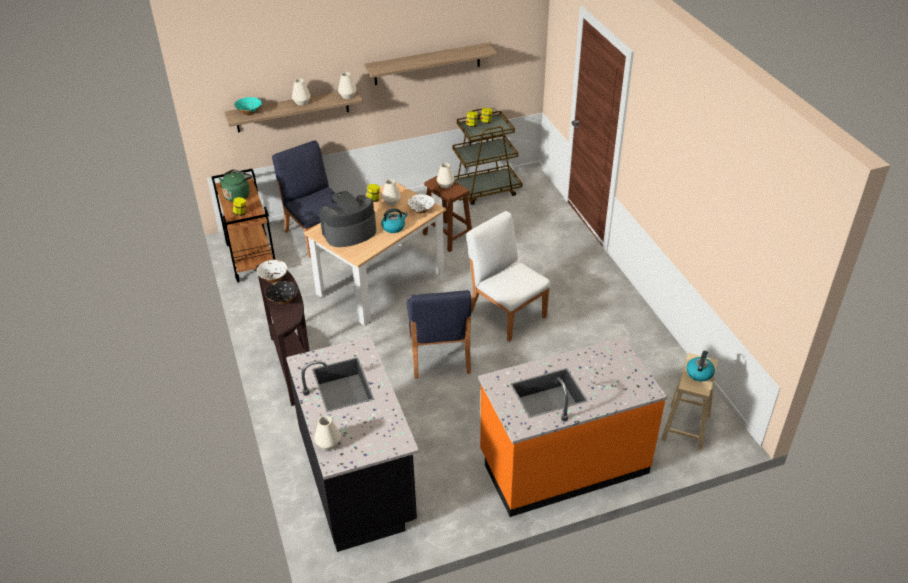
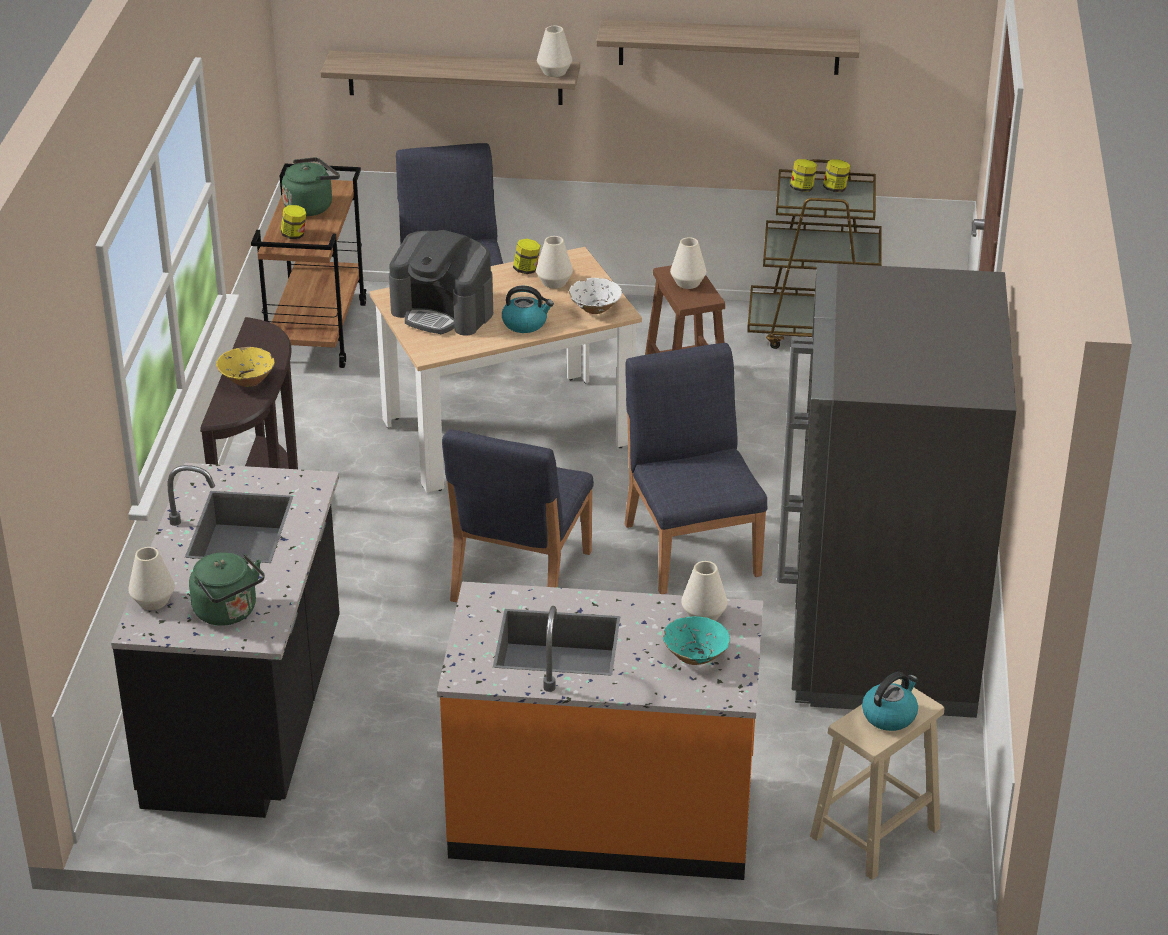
camera: 25 degrees right, 5 degrees down
(249, 112) = (367, 62): turquoise bowl -> turquoise bowl (695, 657)
(273, 278) = (257, 344): white bowl -> none
(283, 300) = (247, 381): black bowl -> yellow bowl
(302, 102) = (467, 65): white vase -> white vase (703, 615)
(349, 232) = (443, 311): coffee machine -> coffee machine turned 150 degrees counterclockwise
(373, 436) = (228, 612): none -> green kettle
(506, 313) = (692, 548): white chair -> blue chair
(617, 329) = (881, 635): none -> grey fridge

